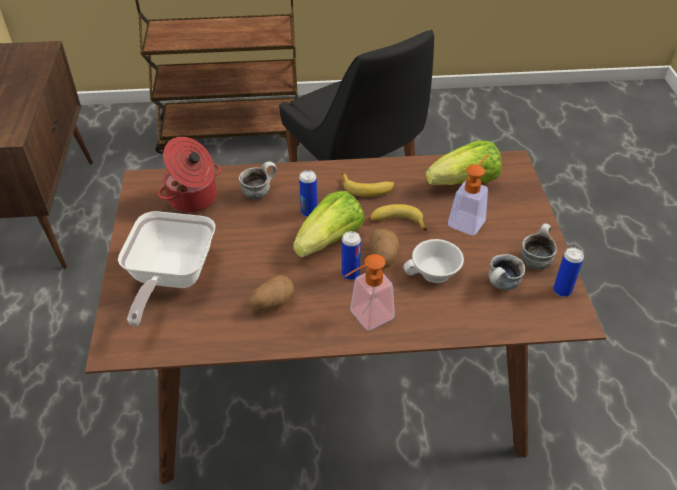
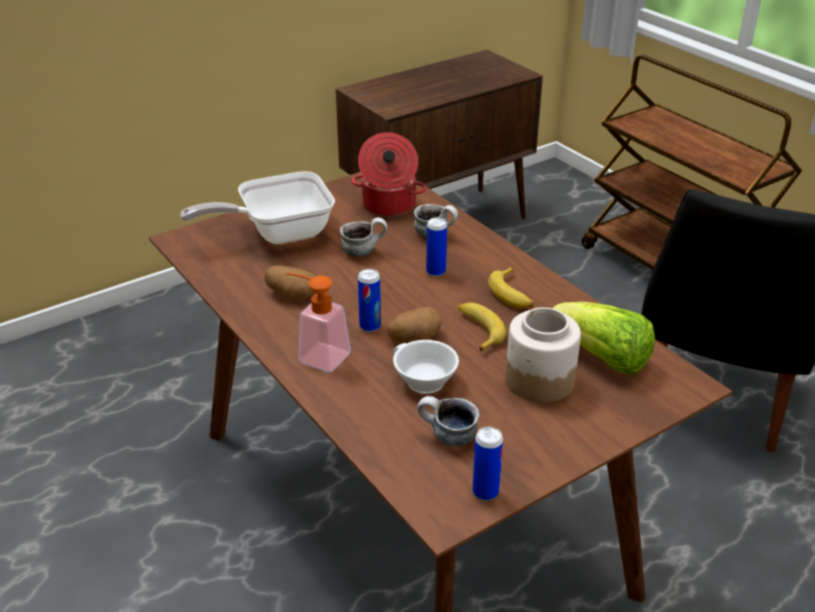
camera: 60 degrees right, 10 degrees down
(330, 241) = (407, 298): lettuce -> none
(469, 219) = (539, 380): soap dispenser -> jar
(535, 258) = (522, 453): mug -> mug (364, 251)

